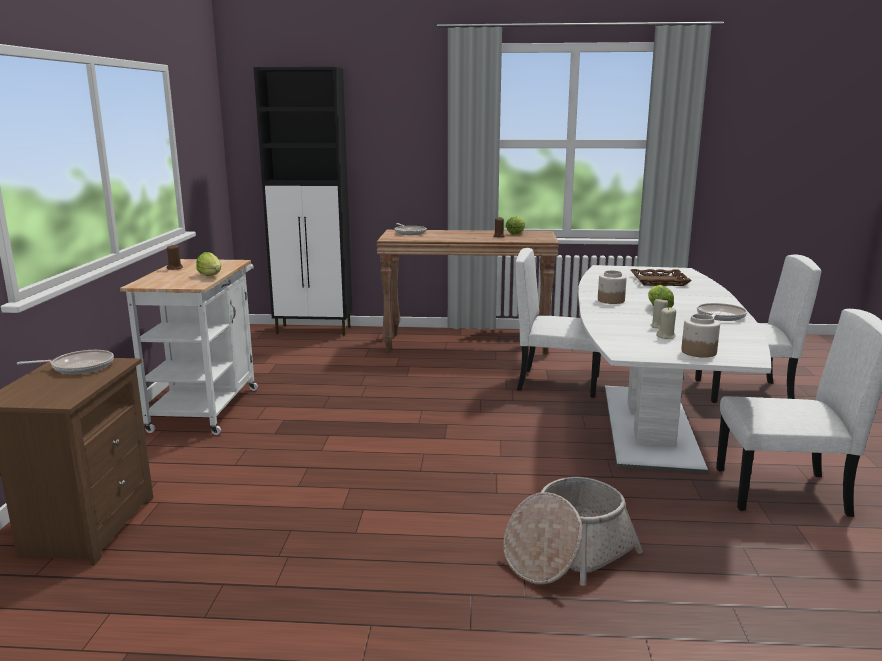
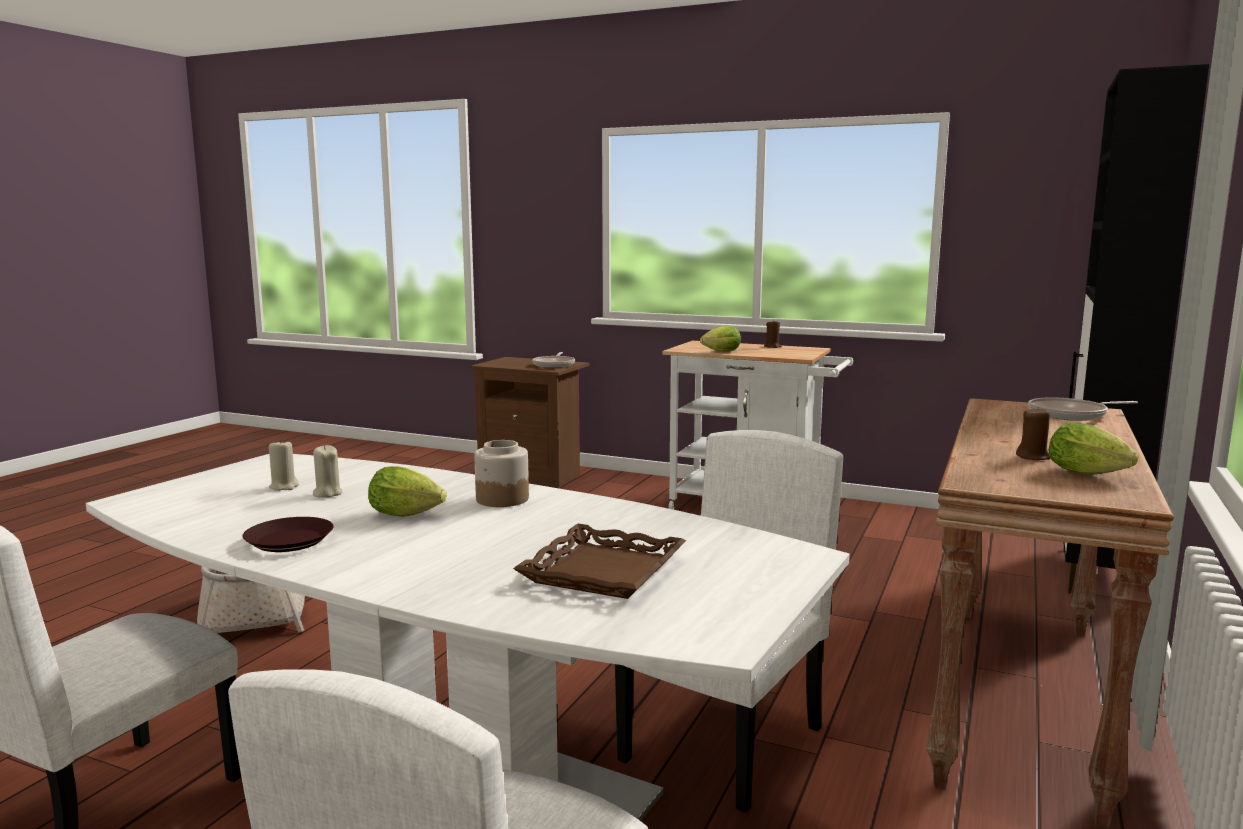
camera: 110 degrees right, 5 degrees down
(698, 352) = (205, 486): jar -> none
(719, 317) = (290, 541): frying pan -> brown plate

